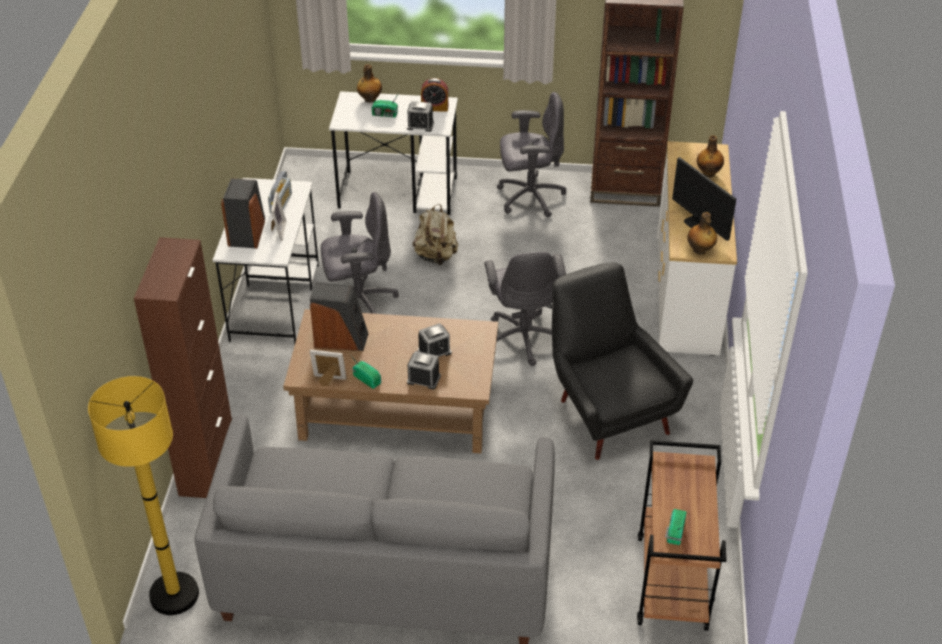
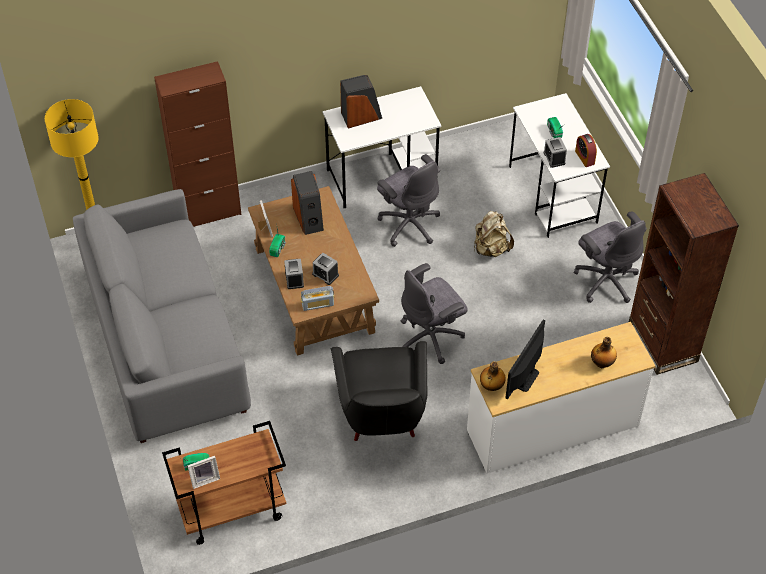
camera: 65 degrees right, 10 degrees up
(277, 231) = (373, 130): picture frame -> picture frame (204, 479)
(281, 203) = (405, 119): radio -> radio (318, 304)
(369, 99) = (567, 114): bottle -> none
(606, 409) = (382, 416): black armchair -> black armchair turned 135 degrees clockwise

